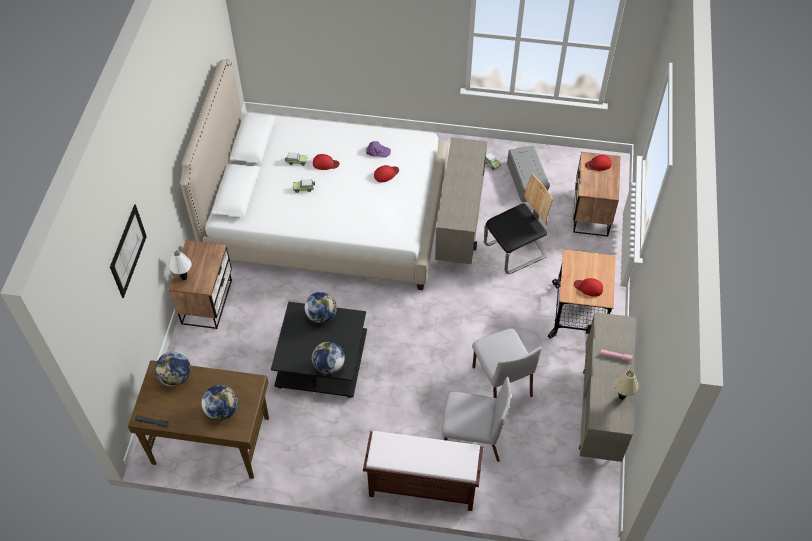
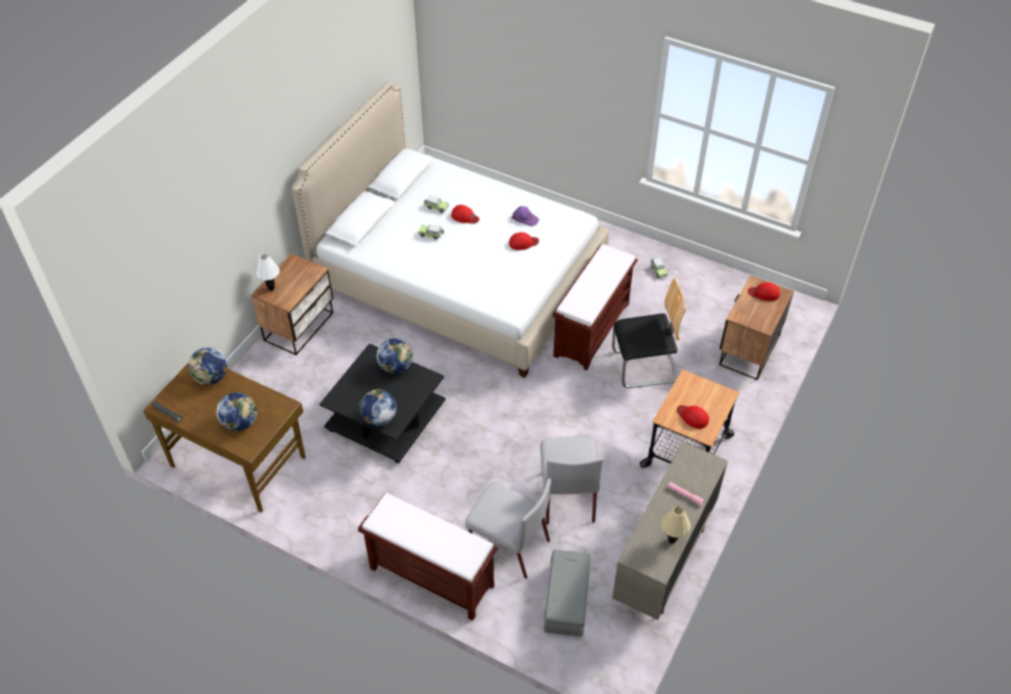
camera: 20 degrees right, 5 degrees down
(128, 251) = (196, 229): picture -> none
(459, 230) = (591, 329): beige cabinet -> brown bench
(527, 180) = (690, 298): grey storage box -> grey storage box (567, 600)

